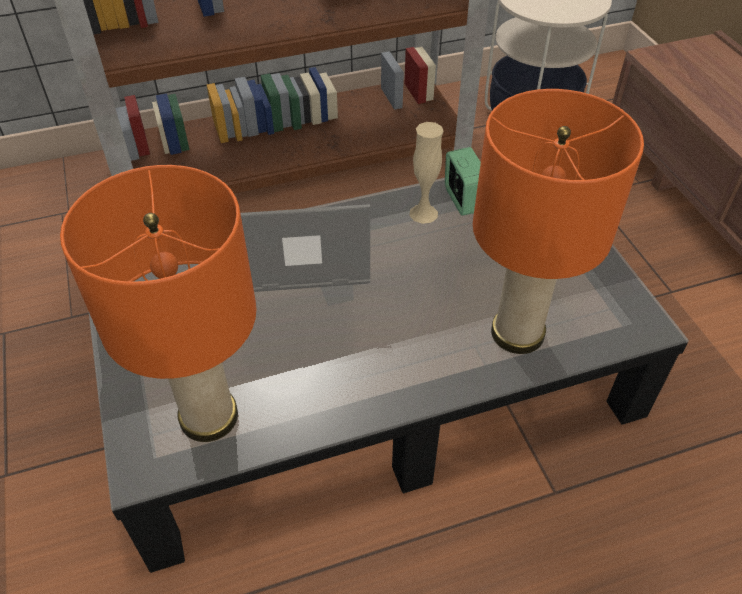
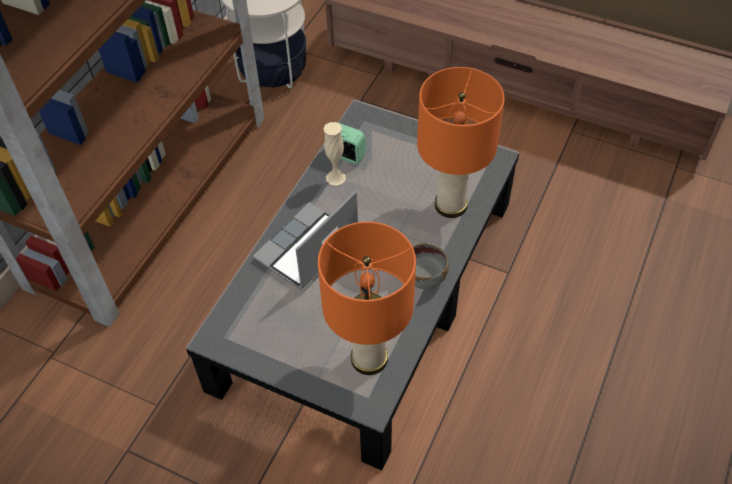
camera: 45 degrees left, 5 degrees up
(382, 386) = (425, 278): none -> grey bowl

